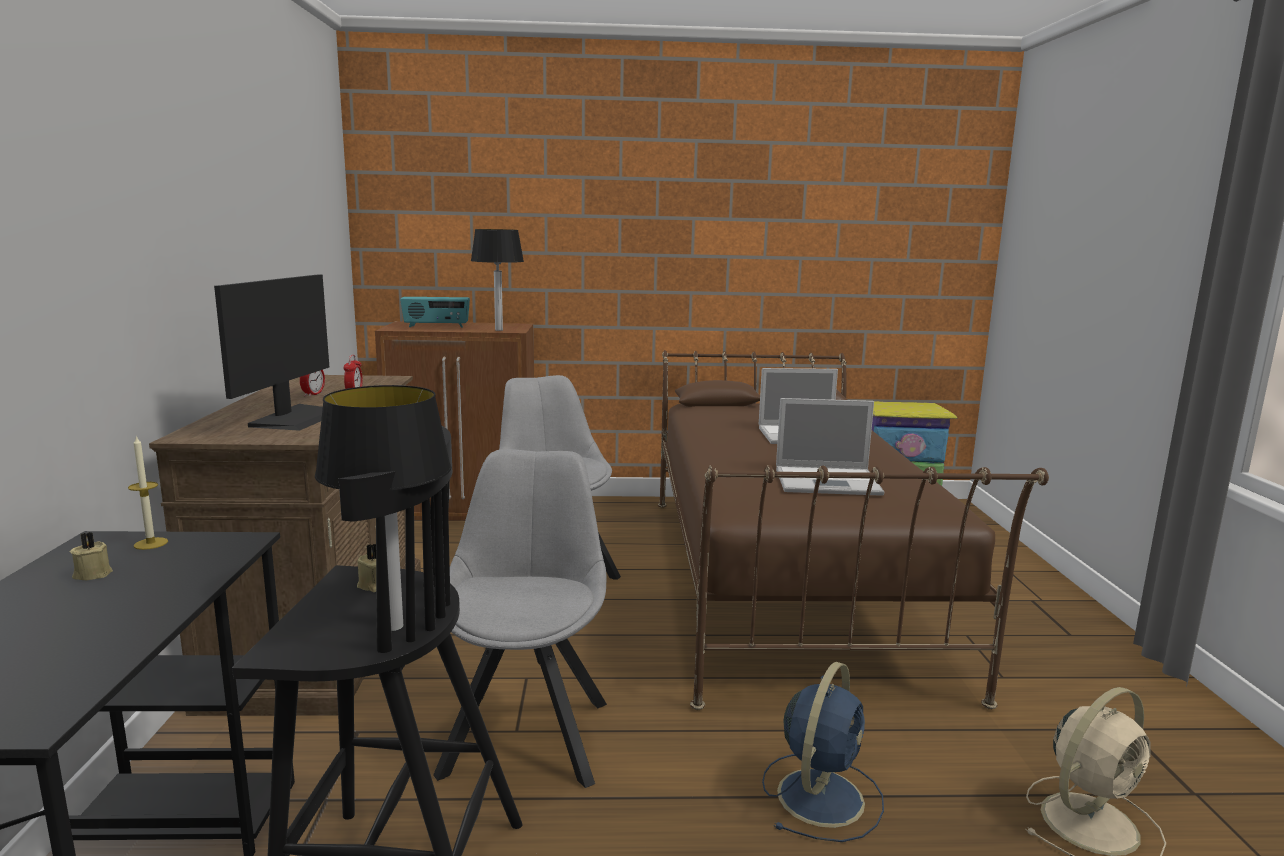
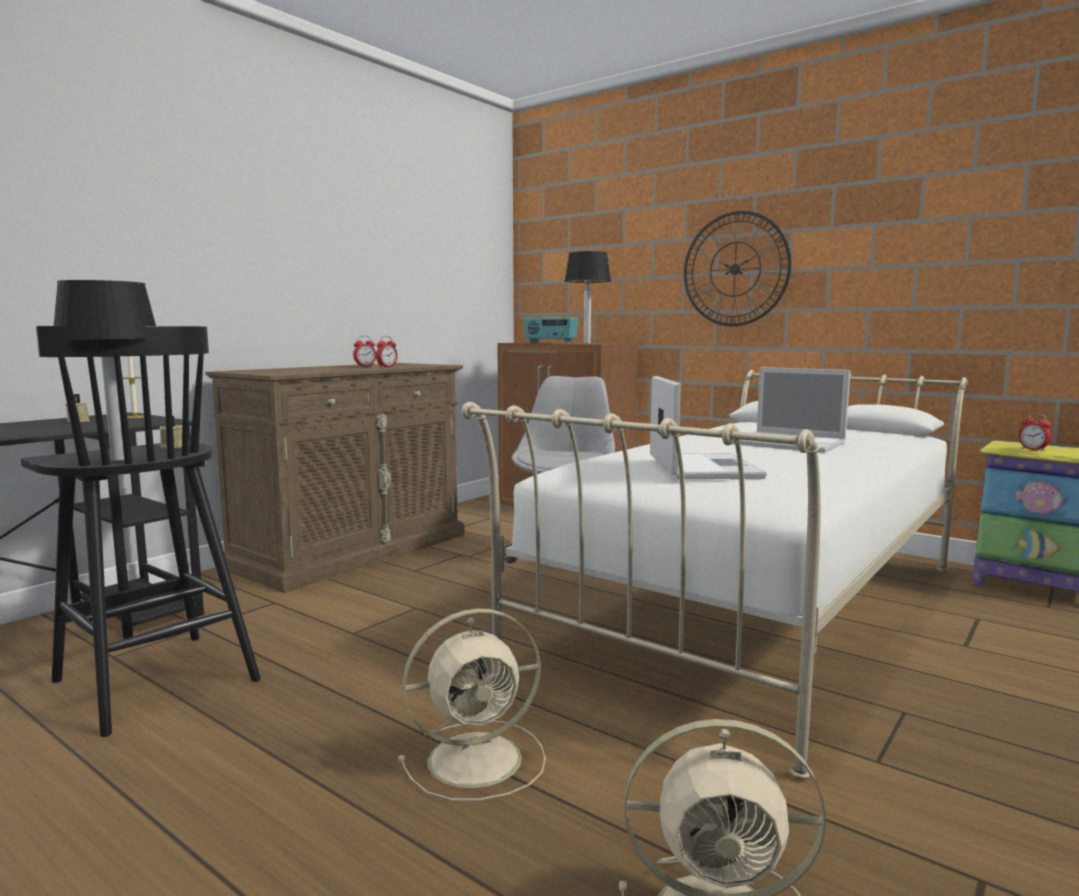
camera: 40 degrees right, 5 degrees down
(297, 418) = (310, 370): monitor -> none
(527, 734) = (355, 637): grey chair -> none
(640, 251) = (735, 269): none -> wall clock
(783, 582) = (754, 610): brown bed -> white bed
(821, 795) = (479, 759): blue fan -> beige fan
(829, 481) = (702, 467): laptop -> laptop turned 135 degrees counterclockwise
(902, 409) = (1033, 450): none -> alarm clock

